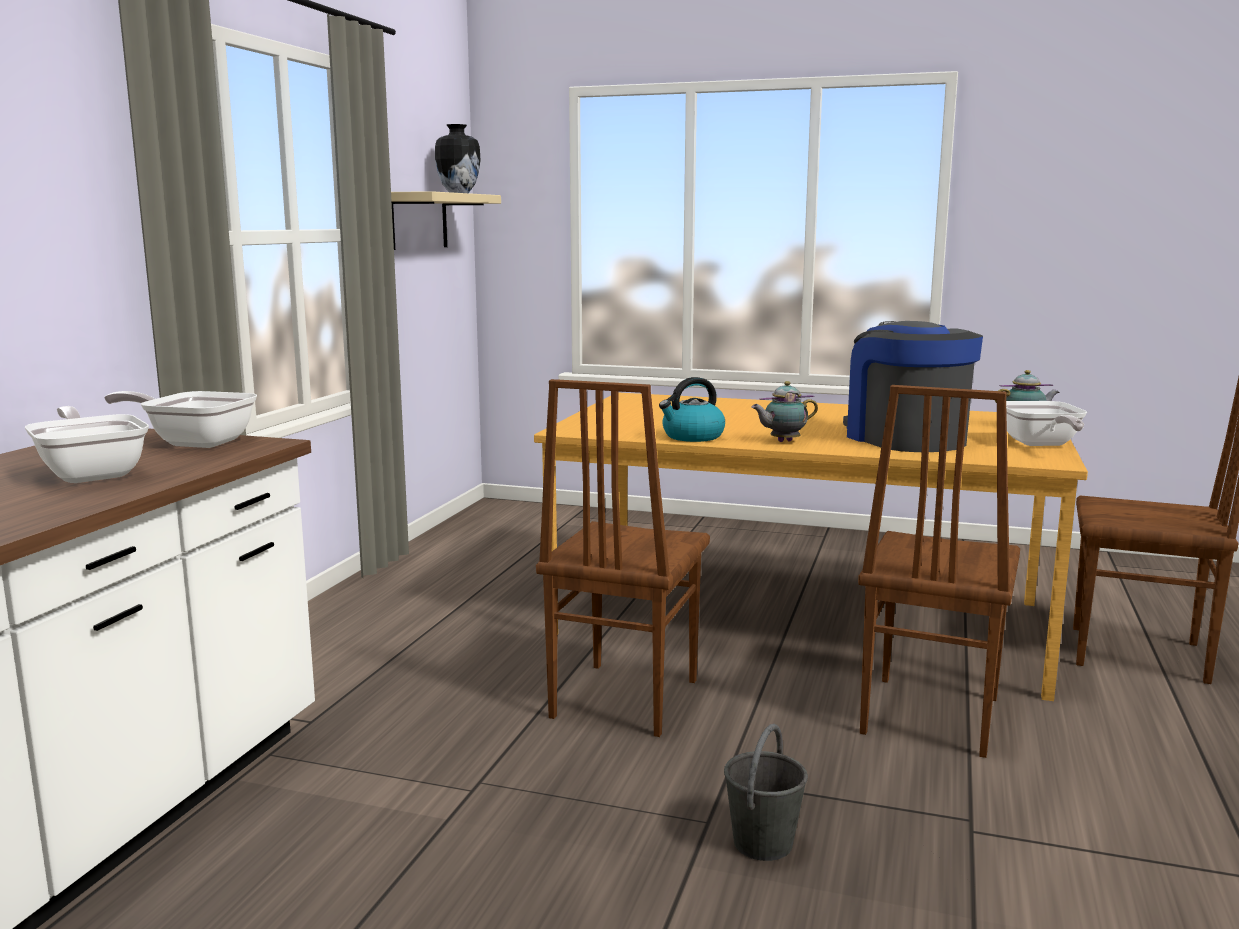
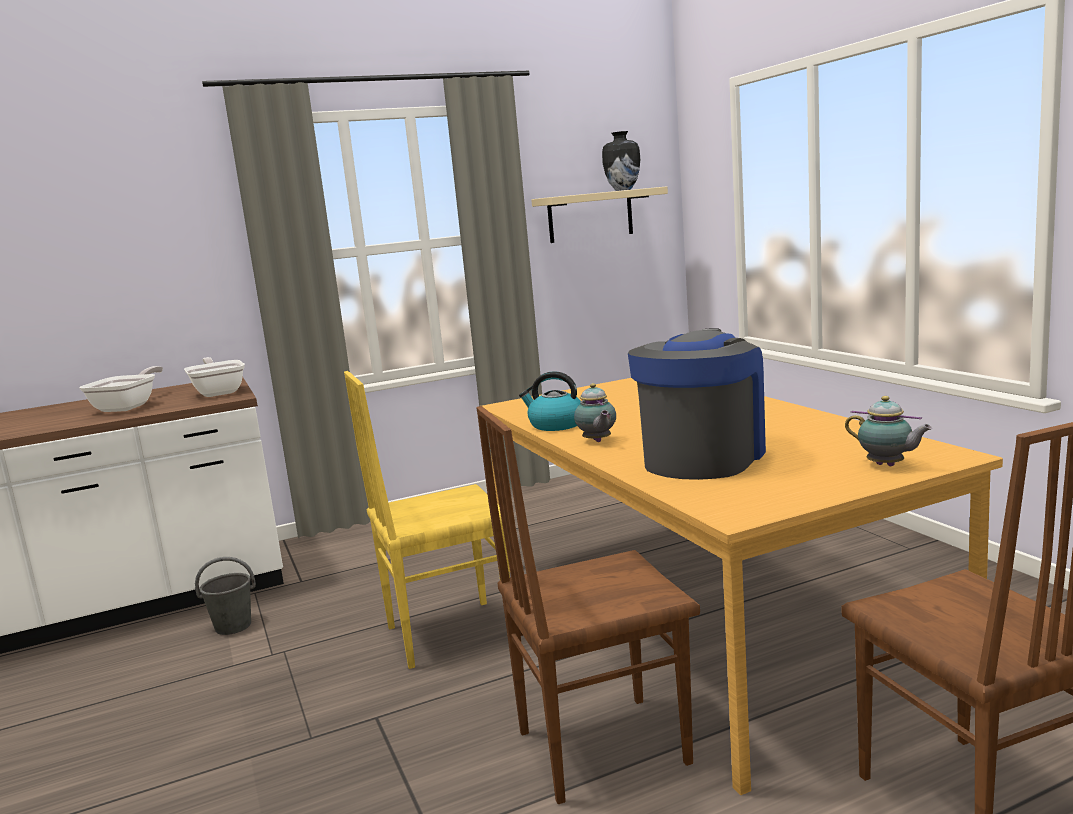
camera: 50 degrees right, 0 degrees up
(622, 699) = (448, 632): brown chair -> yellow chair
(763, 843) = (303, 768): grey bucket -> grey bucket (234, 626)
(782, 441) = (597, 441): teapot -> teapot turned 135 degrees counterclockwise
(1040, 445) = (807, 492): frying pan -> none

